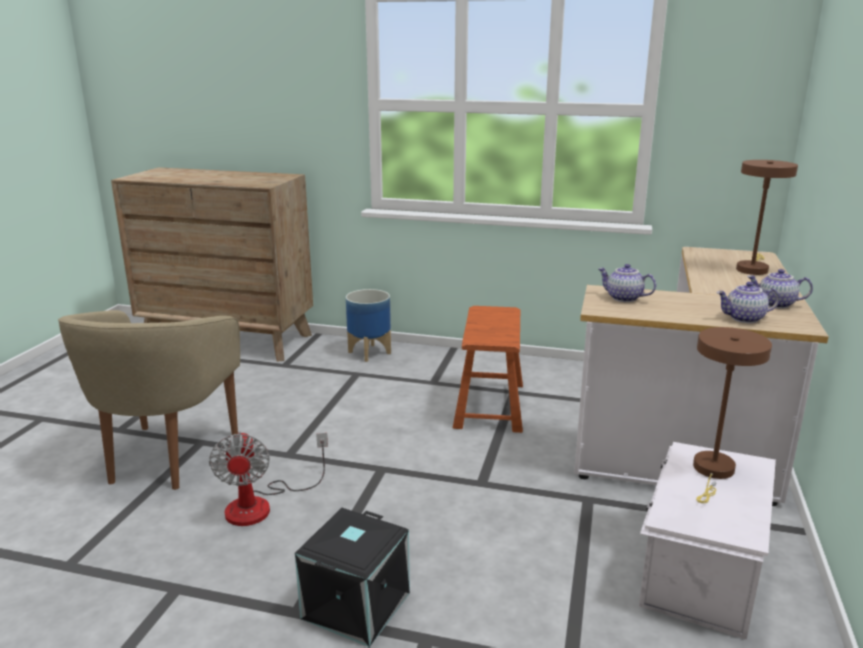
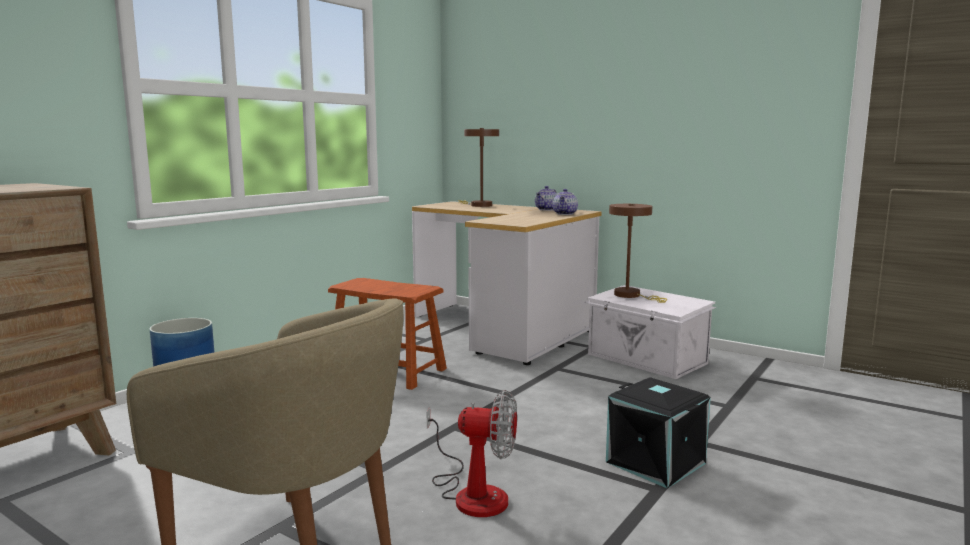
camera: 70 degrees left, 10 degrees down
(623, 298) = (505, 220): teapot -> none

